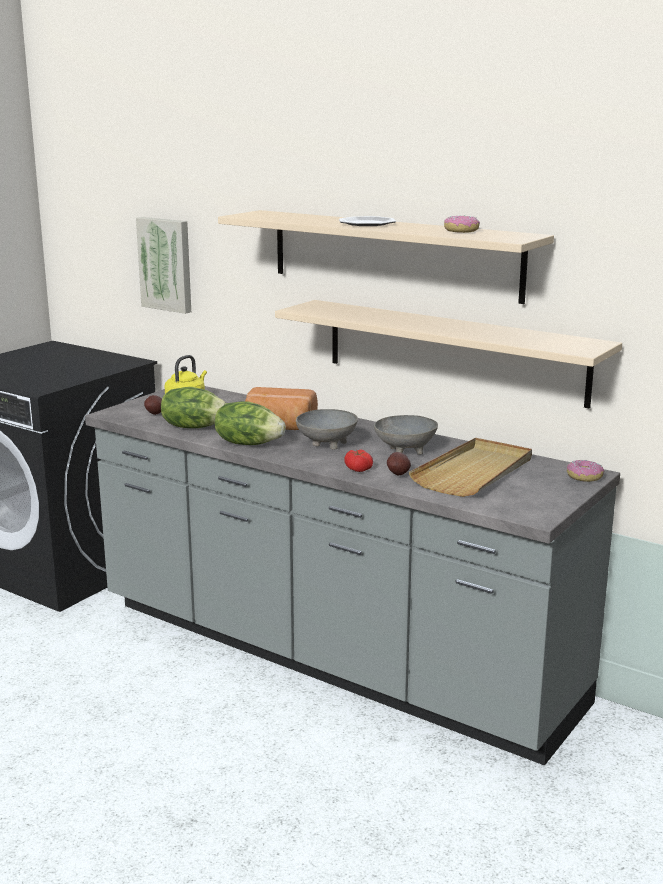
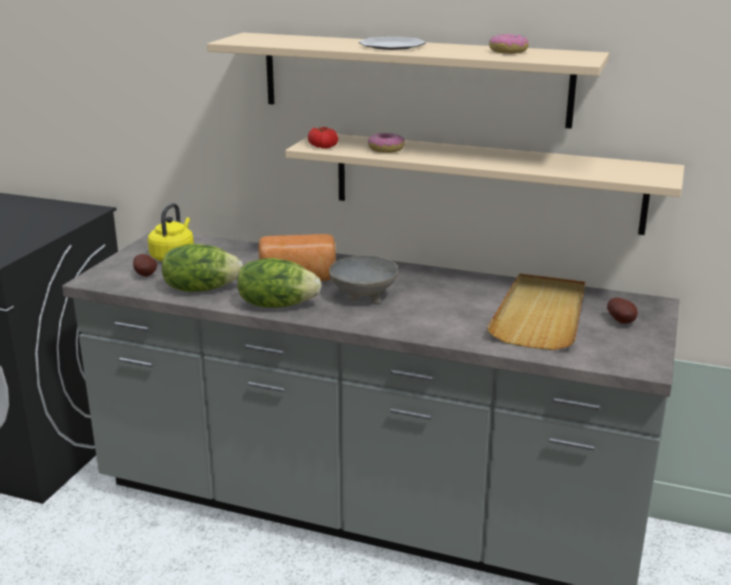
camera: 15 degrees left, 5 degrees up
(166, 264) = (122, 97): picture -> none
(358, 468) = (418, 325): tomato -> tomato (322, 146)
(398, 474) = (466, 328): potato -> potato (622, 322)
(405, 450) = (451, 295): grey bowl -> none
(584, 477) = (651, 309): donut -> donut (386, 149)

